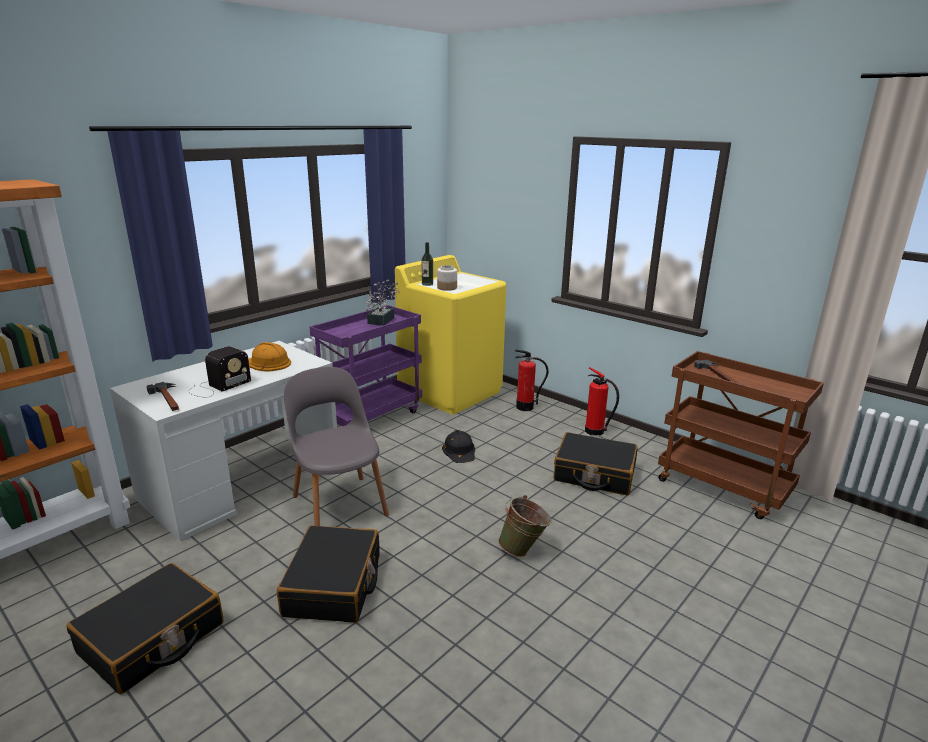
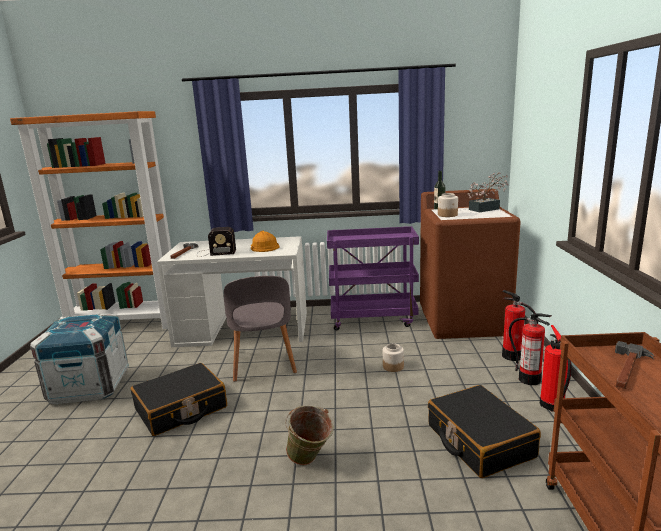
camera: 50 degrees right, 5 degrees down
(152, 639) = (90, 387): black suitcase -> crate
(339, 503) = (263, 364): grey chair -> grey chair turned 150 degrees clockwise
(383, 319) = (394, 236): potted plant -> potted plant (487, 209)
(450, 392) = (464, 321): yellow washing machine -> brown washing machine
(459, 451) = (393, 366): black hard hat -> jar
(559, 419) = (529, 379): none -> fire extinguisher

